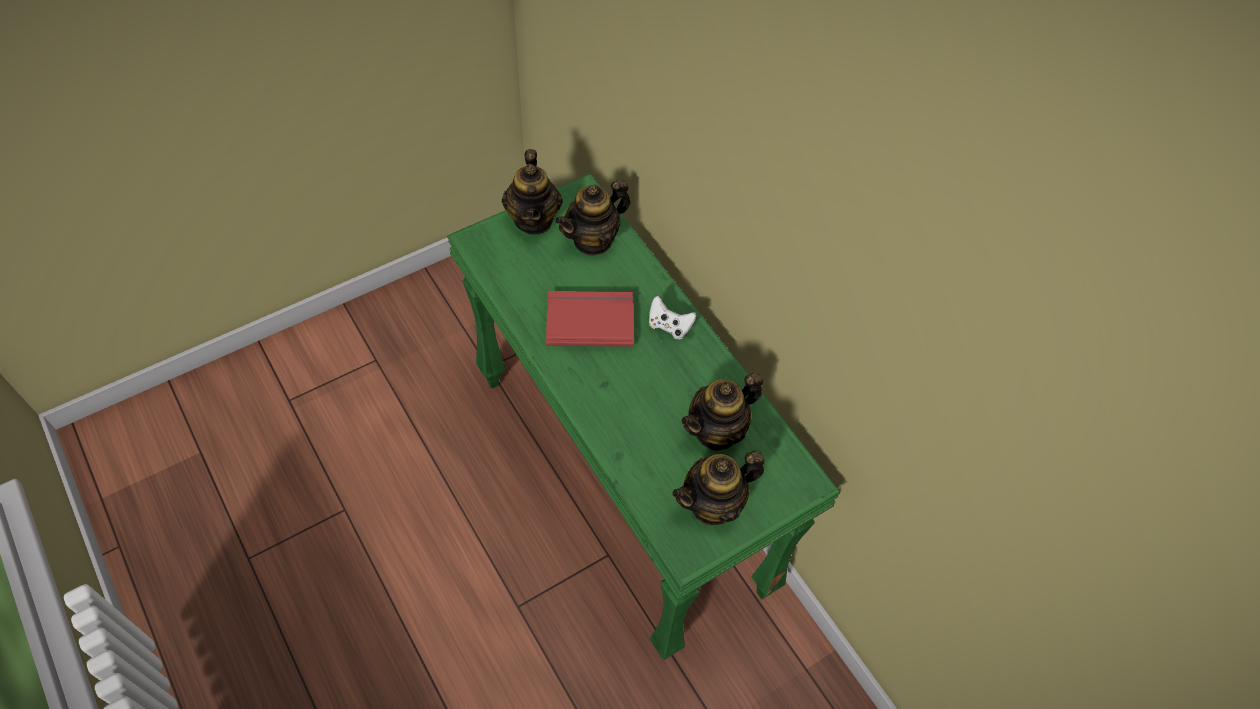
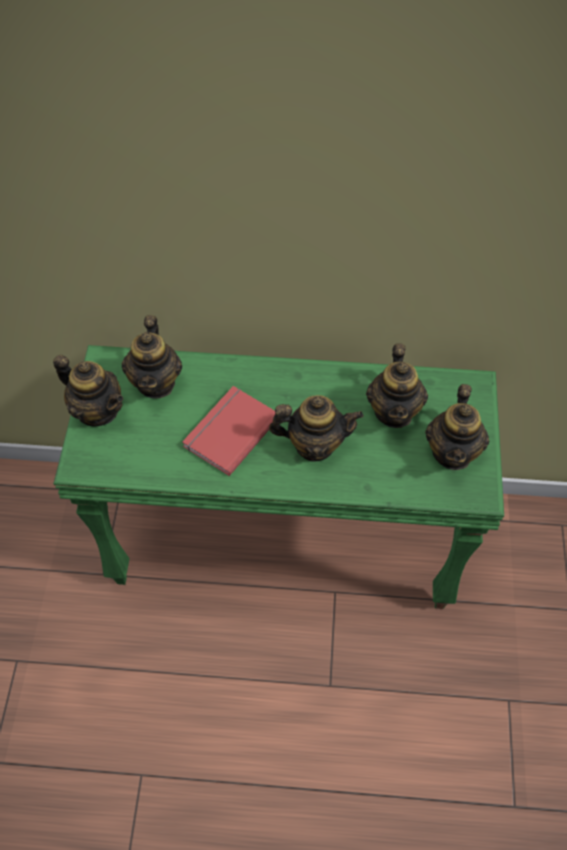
camera: 50 degrees left, 0 degrees up
(629, 389) = (314, 444): none -> teapot
(669, 326) = (280, 383): white game controller -> none

